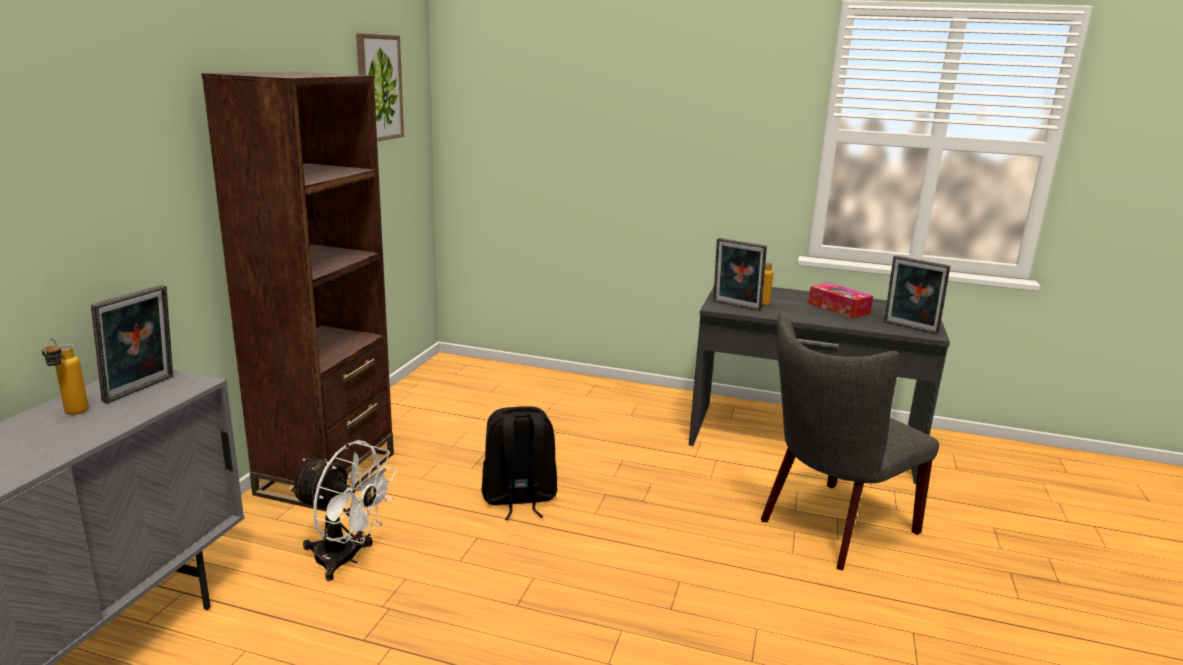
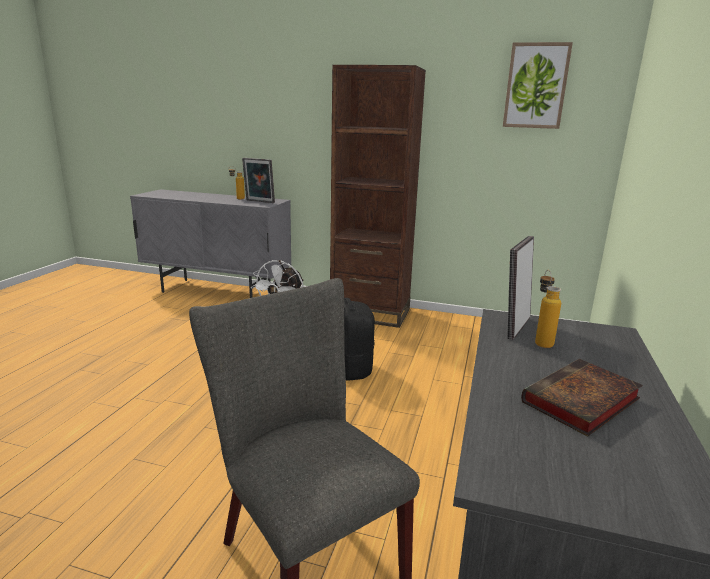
camera: 90 degrees right, 0 degrees up
(838, 308) = (580, 402): tissue box -> book
(909, 328) = (512, 459): picture frame -> none

